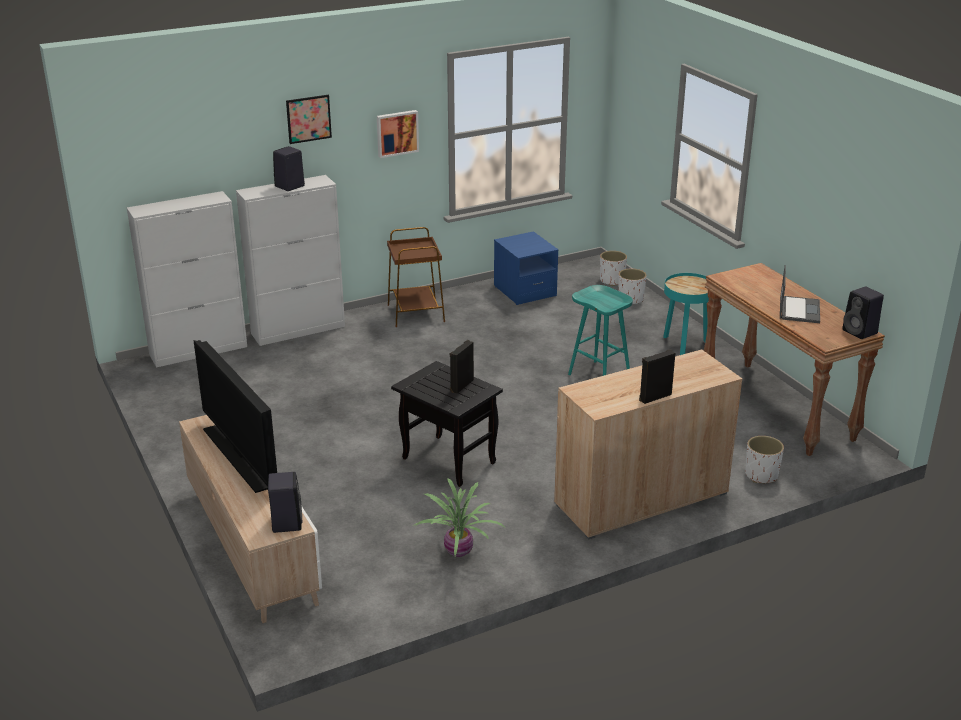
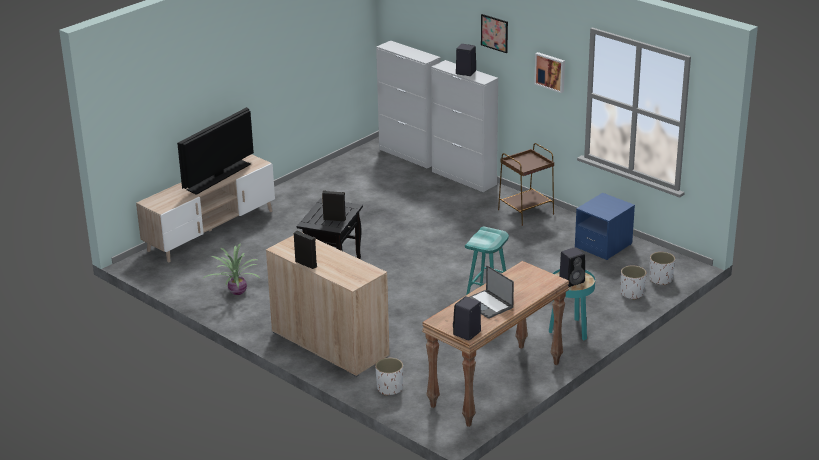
camera: 70 degrees right, 0 degrees up
(286, 522) = (164, 205): black speaker -> black speaker (572, 280)
(799, 310) = (488, 304): laptop -> laptop turned 60 degrees clockwise

